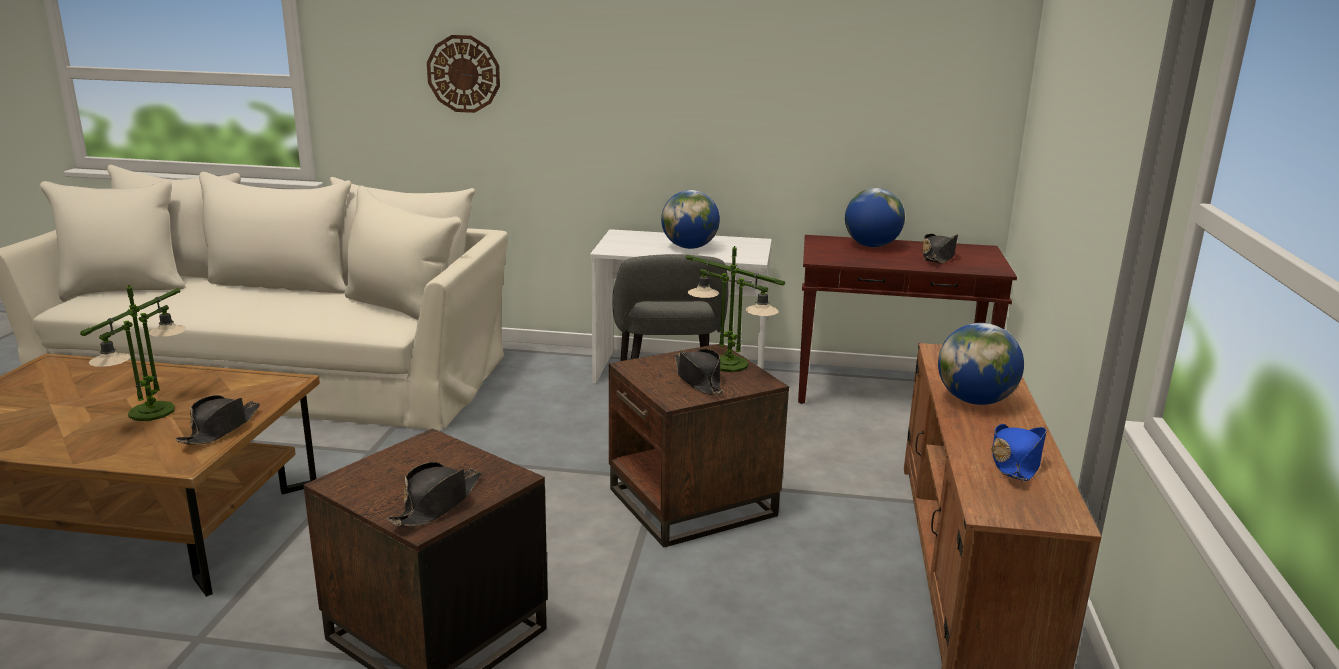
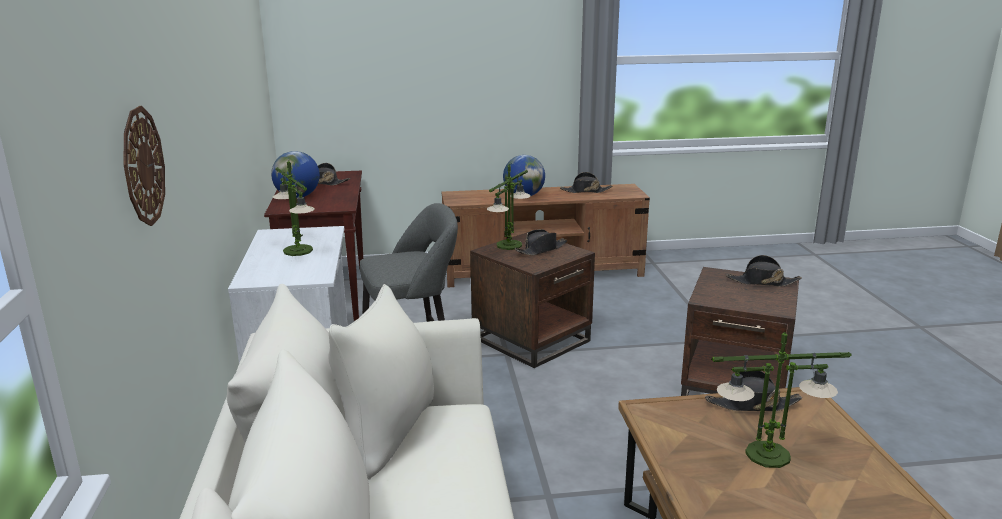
camera: 105 degrees left, 0 degrees up
(689, 247) = (298, 251): globe -> table lamp
(1015, 461) = (585, 191): blue hat -> black hat

